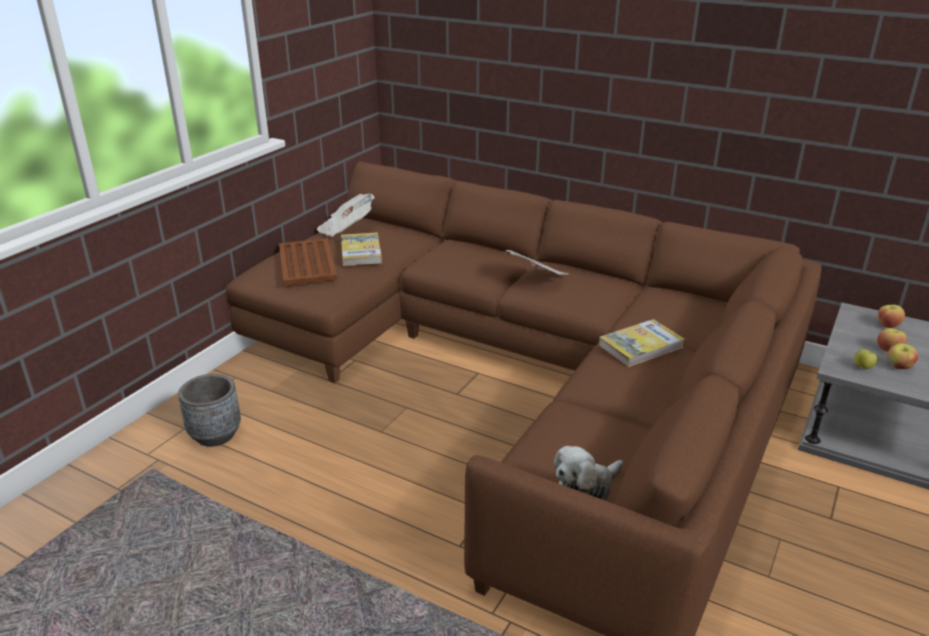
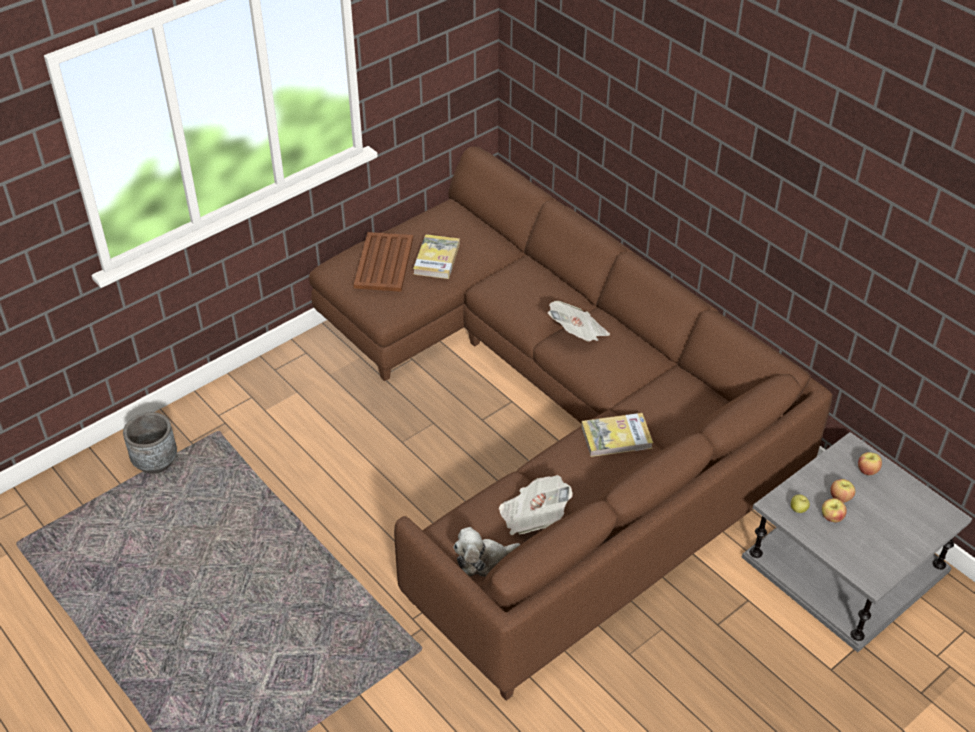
camera: 20 degrees right, 15 degrees up
(215, 435) = (273, 410): grey planter -> grey planter (155, 461)
(346, 229) = (437, 222): newspaper -> newspaper (533, 517)

